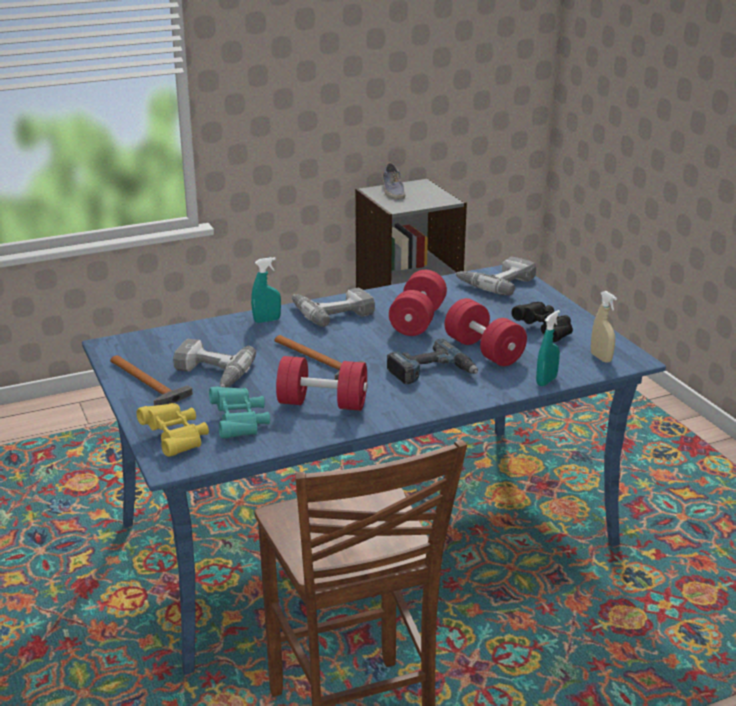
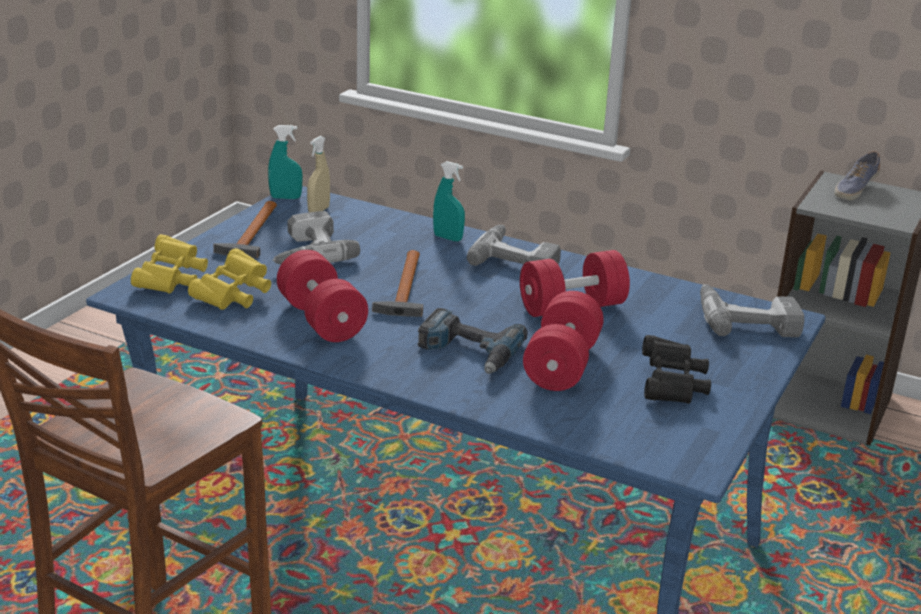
camera: 50 degrees right, 0 degrees up
(240, 423) = (234, 296): turquoise binoculars -> yellow binoculars
(546, 381) = (547, 425): turquoise spray bottle -> turquoise spray bottle (285, 198)
(601, 358) = (662, 443): beige spray bottle -> beige spray bottle (318, 211)

